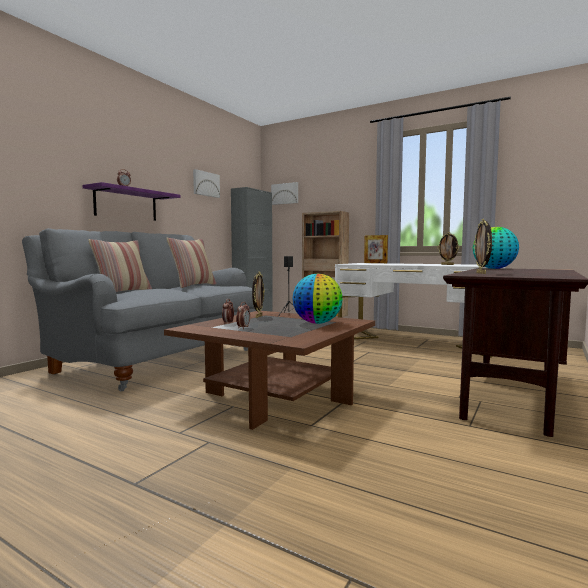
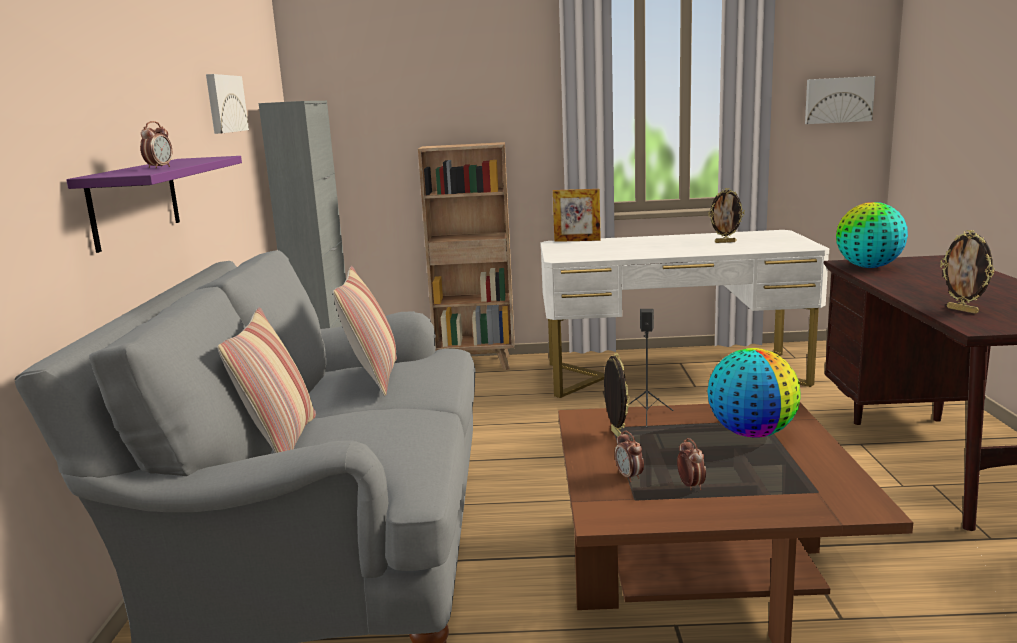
camera: 30 degrees left, 10 degrees up
(285, 193) = (349, 100): picture -> picture (838, 100)

